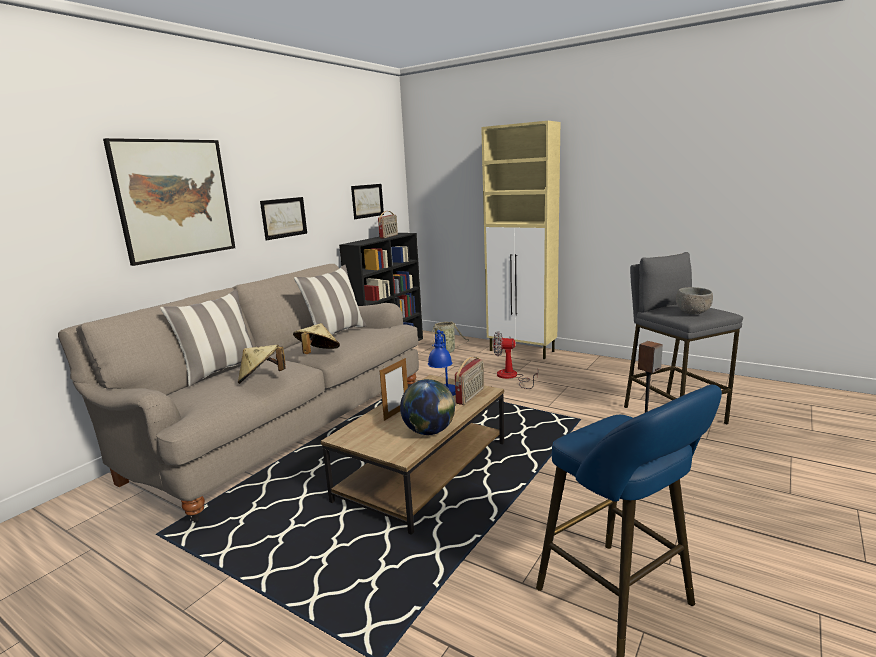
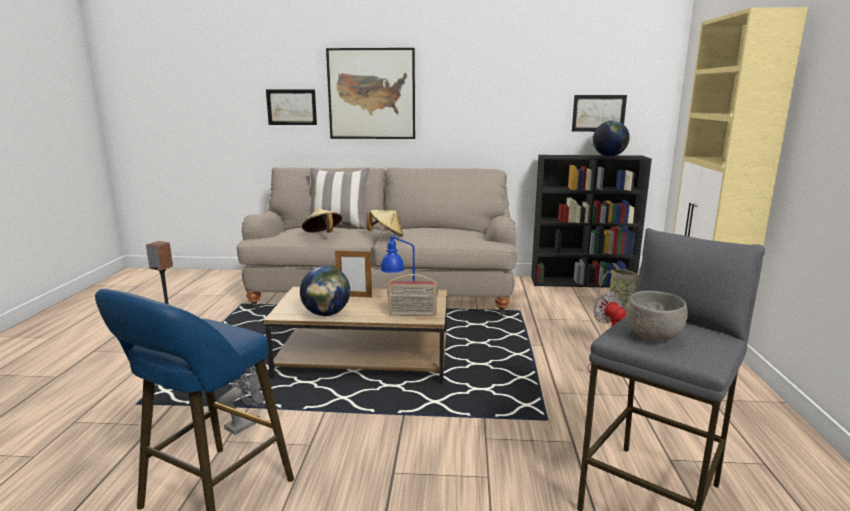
camera: 60 degrees right, 0 degrees up
(284, 218) = (475, 119): picture -> picture (291, 107)
(335, 333) = (440, 230): pillow -> none
(389, 236) = (609, 156): radio -> globe
(494, 563) = (247, 422): none -> grey fan

